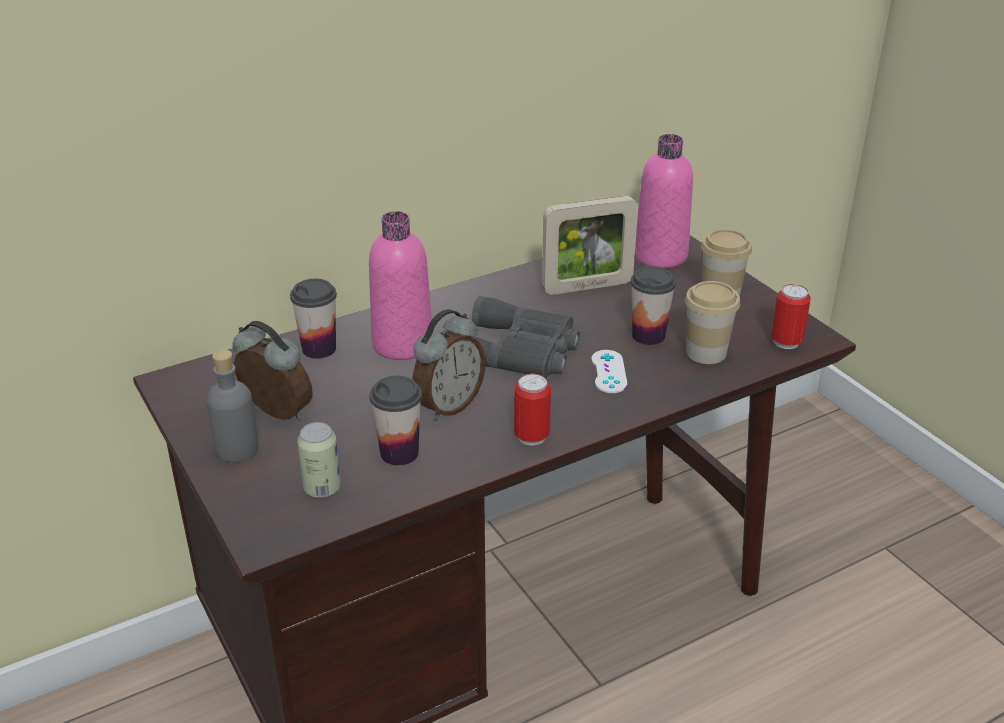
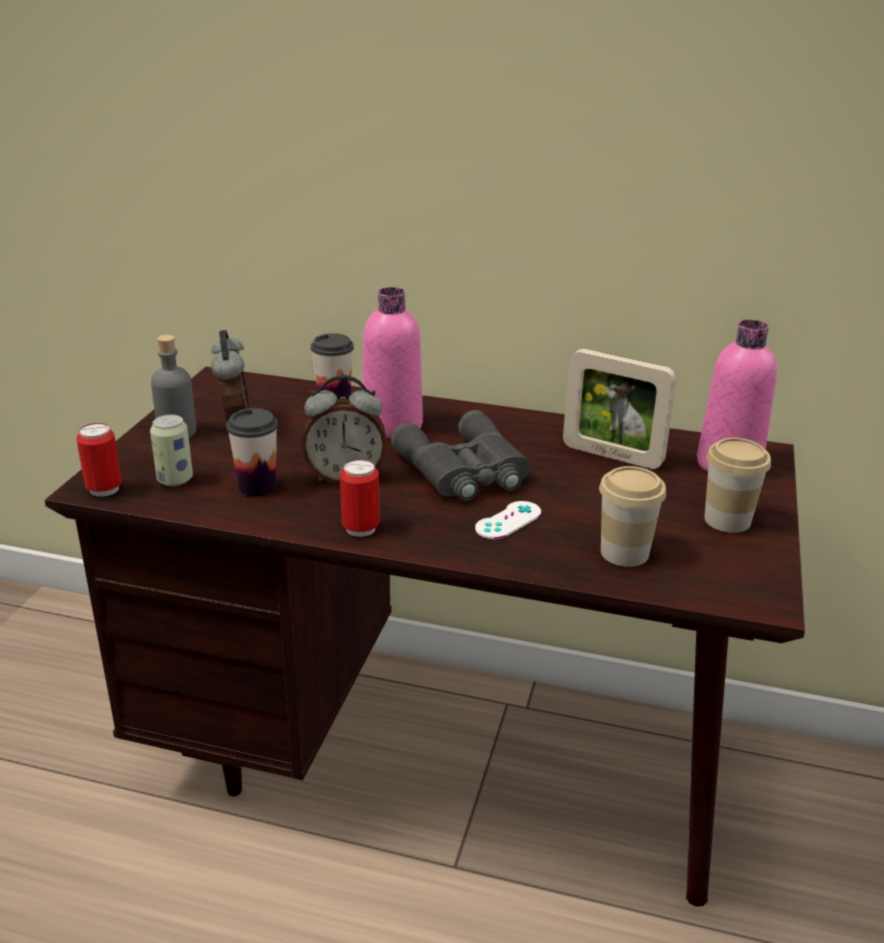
camera: 45 degrees right, 5 degrees down
(648, 336) = (595, 514): cup -> none
(786, 342) = (725, 587): can -> can (104, 489)

